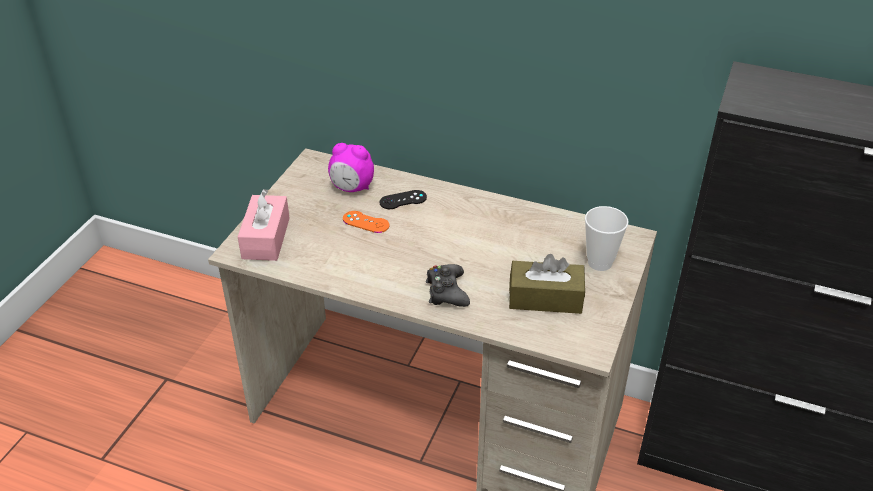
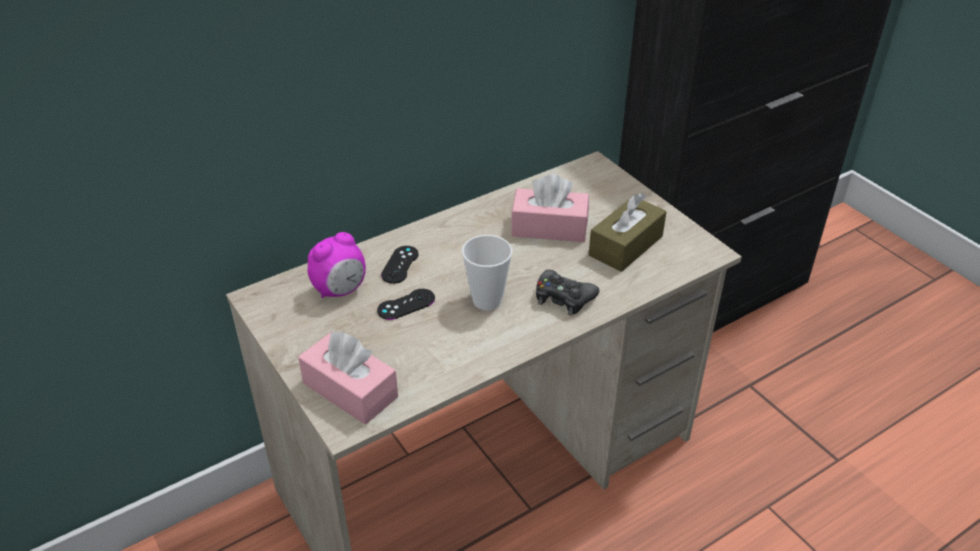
camera: 55 degrees left, 0 degrees up
(366, 222) = (406, 304): orange game controller -> black game controller
(522, 249) = (549, 227): none -> pink tissue box
(600, 262) = (608, 196): cup -> cup (487, 300)

